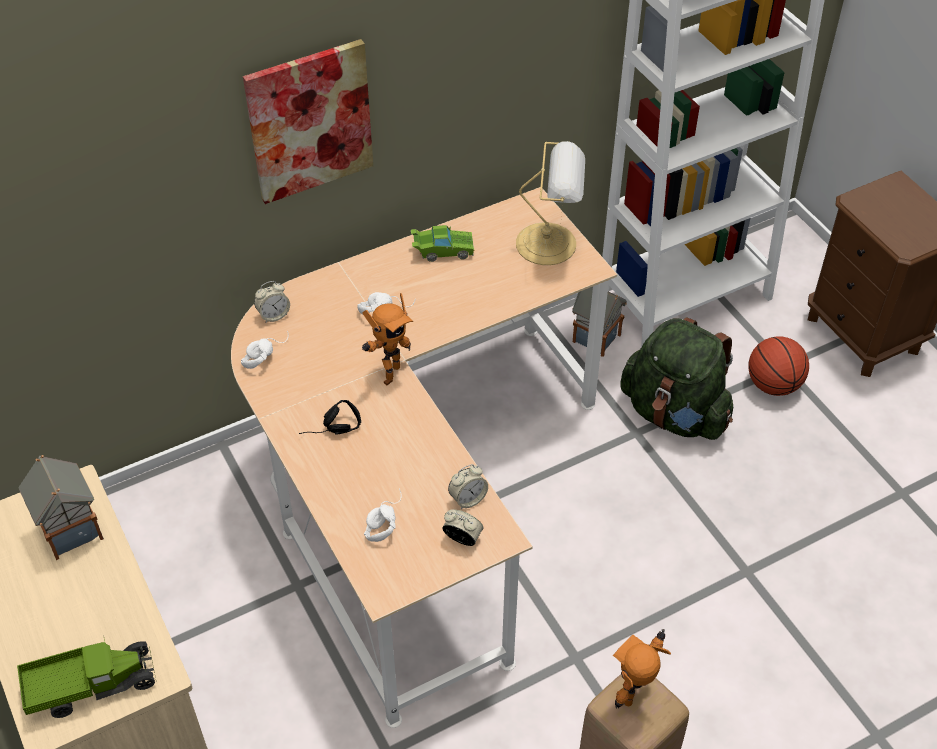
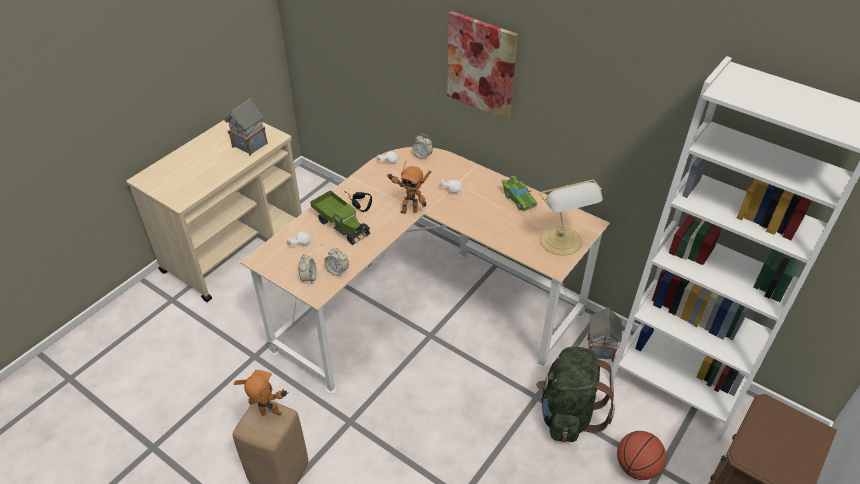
camera: 65 degrees right, 5 degrees down
(90, 686) = (168, 183): toy truck -> toy truck (341, 225)

